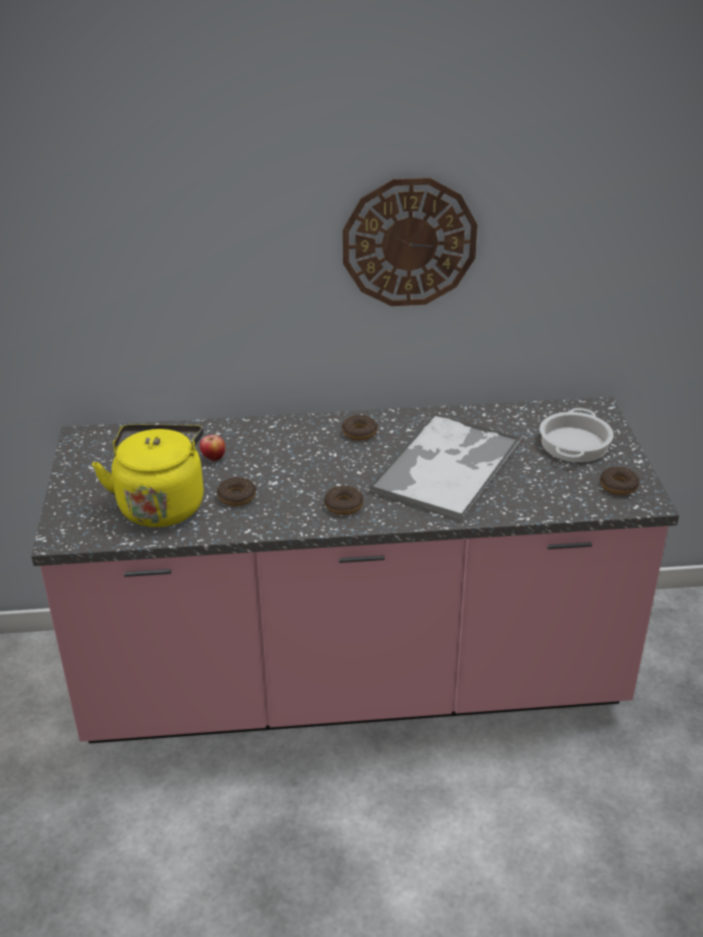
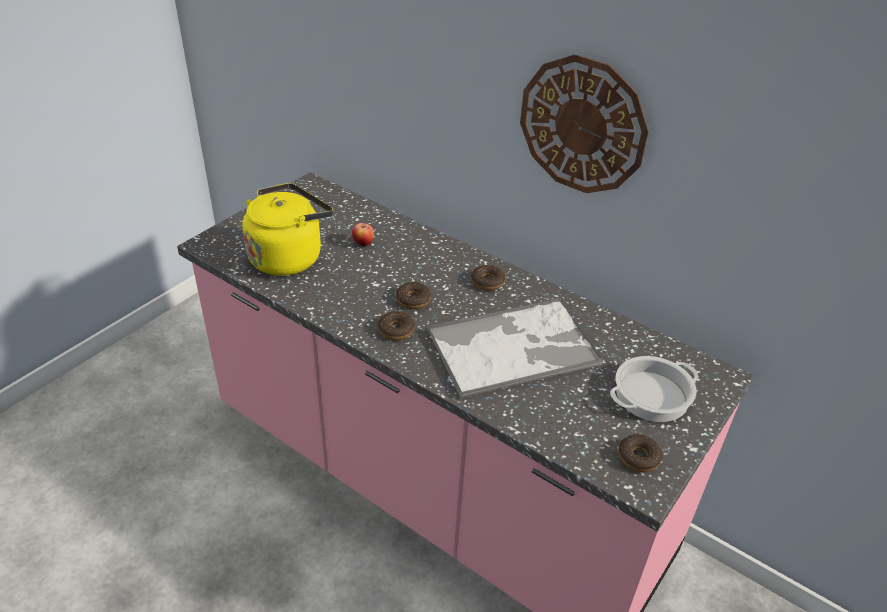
camera: 40 degrees right, 5 degrees up
(237, 497) = (338, 280): donut -> donut (413, 300)

